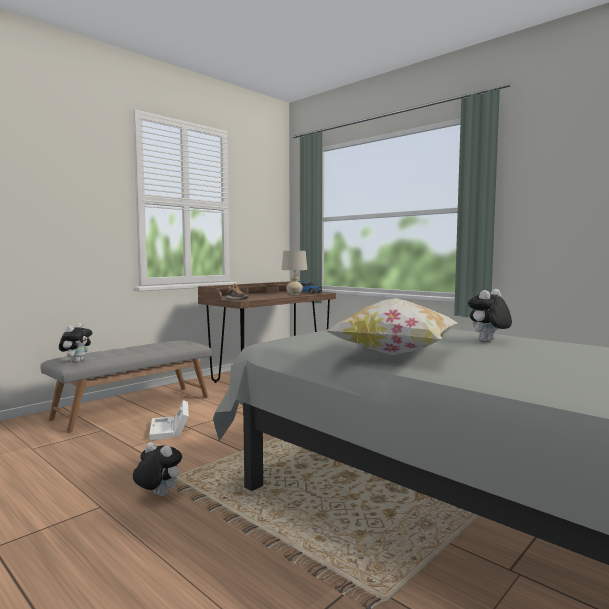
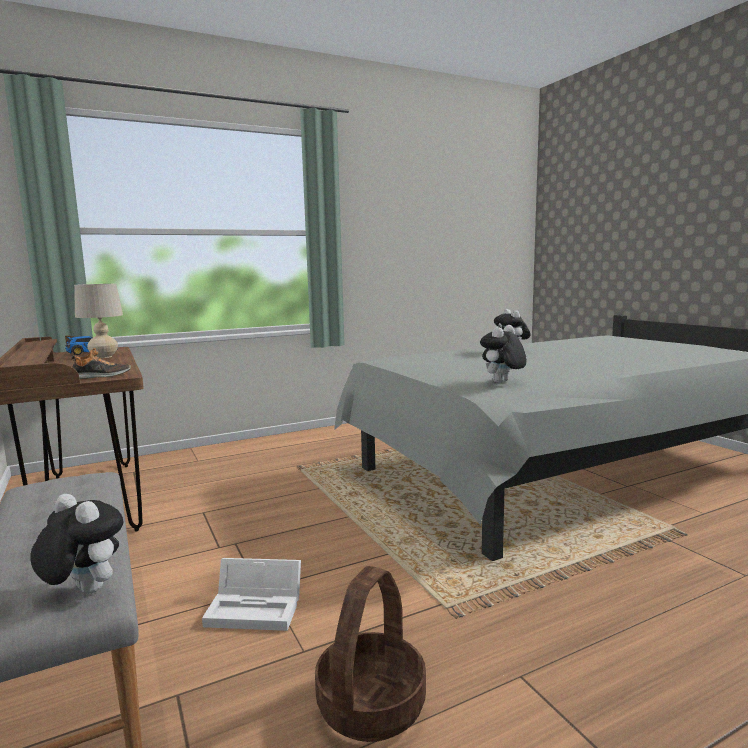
camera: 70 degrees left, 5 degrees up
(86, 468) = (370, 704): none -> basket
(157, 495) = (496, 623): plush toy -> plush toy (502, 382)
(395, 354) = (563, 368): pillow -> none

